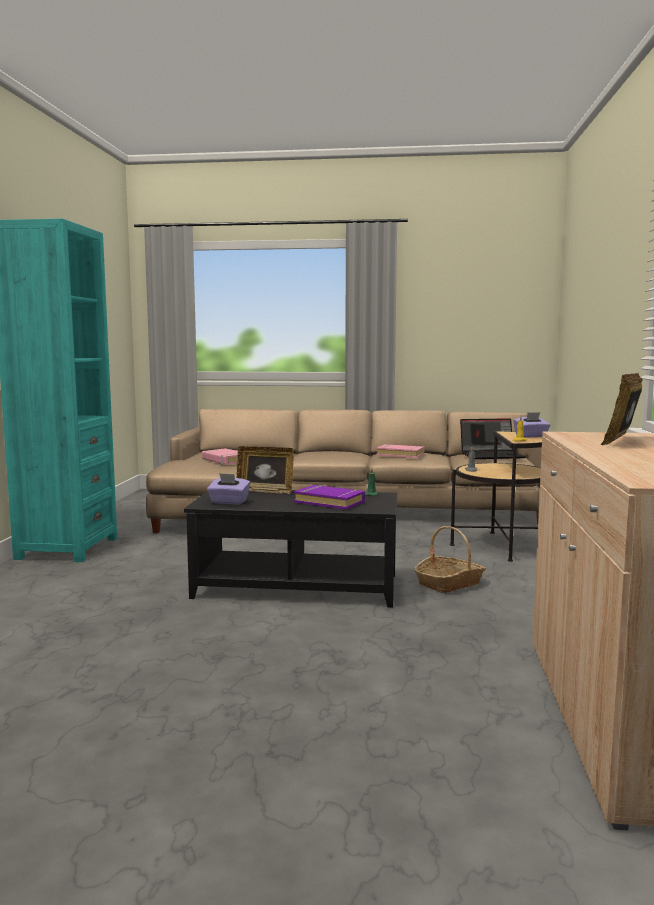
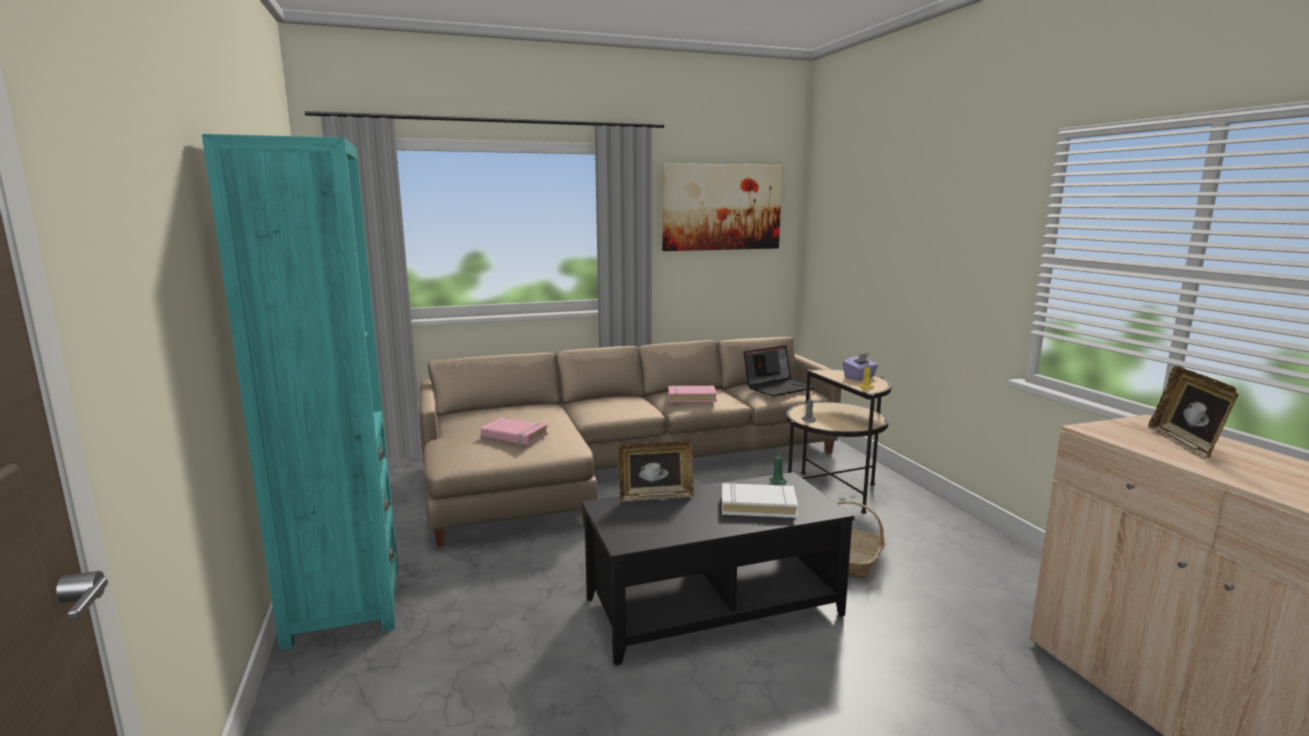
camera: 25 degrees left, 5 degrees up
(229, 502) = (647, 530): purple tissue box -> none
(330, 502) = (758, 506): purple book -> white book
(468, 292) = (722, 207): none -> picture

